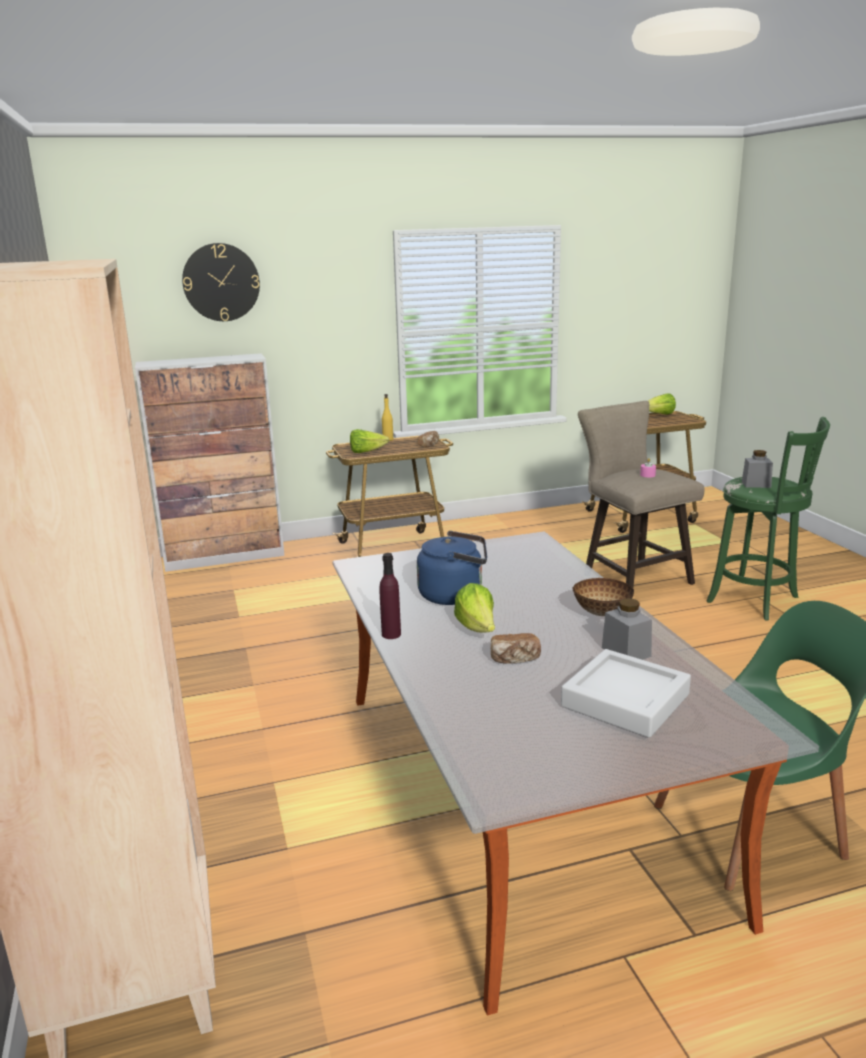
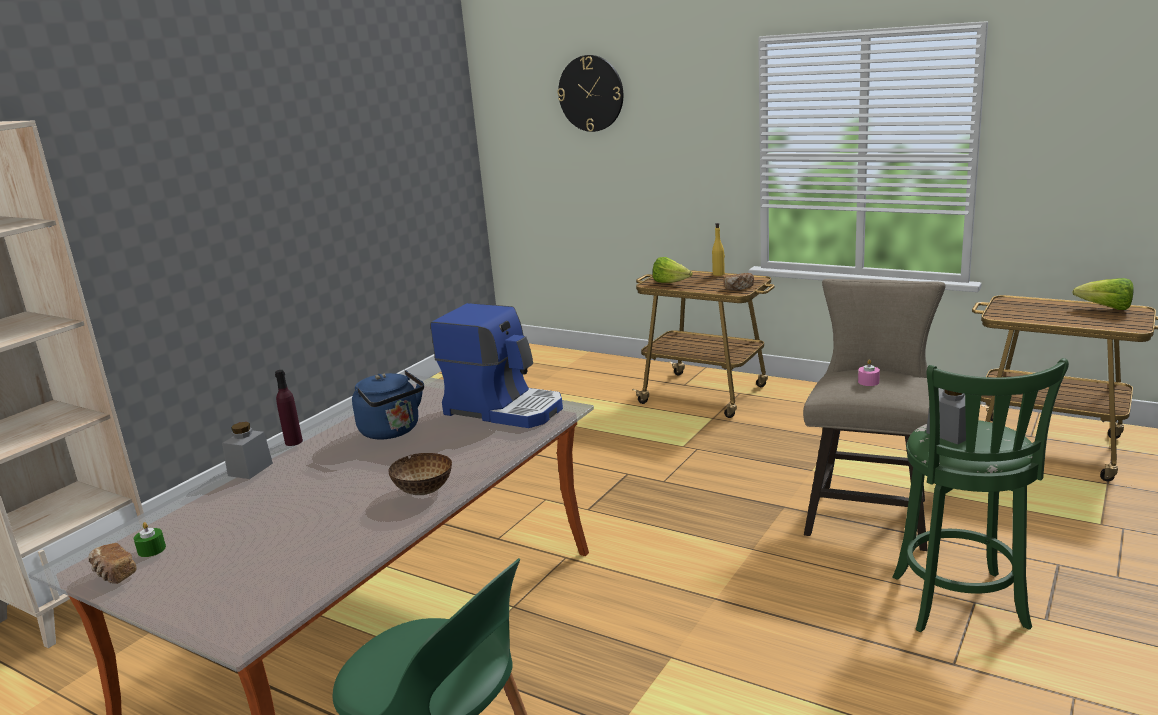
camera: 50 degrees right, 0 degrees up
(225, 557) = (576, 358): cabinet -> none
(477, 629) = (335, 462): lettuce -> none
(493, 553) = (505, 408): none -> coffee machine
(515, 659) = (292, 494): bread -> bread (114, 575)
(530, 745) = (151, 550): none -> green candle
(625, 700) = (254, 557): grey tray -> none
(626, 652) = (350, 527): grey jar -> grey jar (250, 469)

